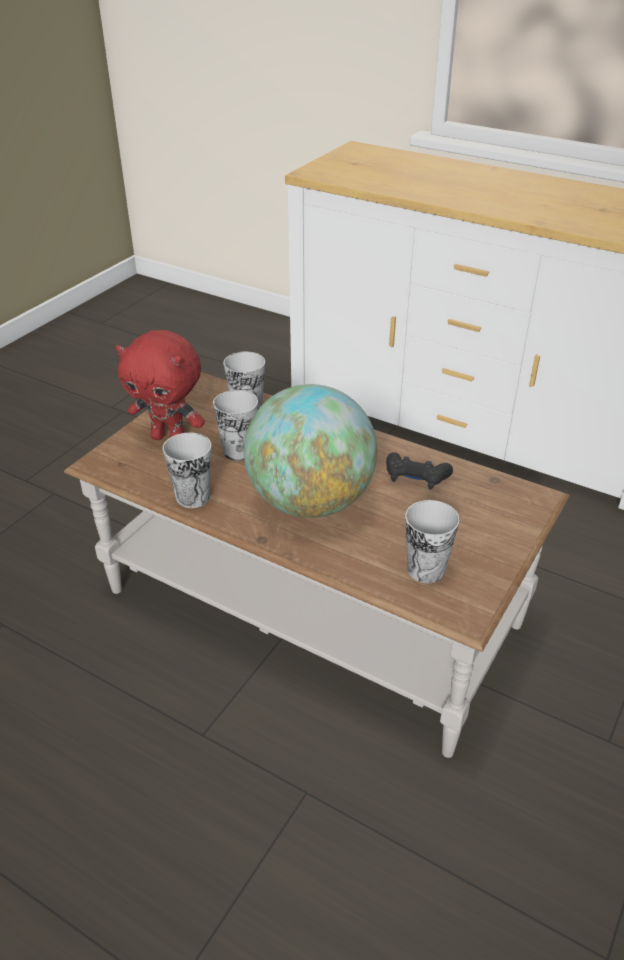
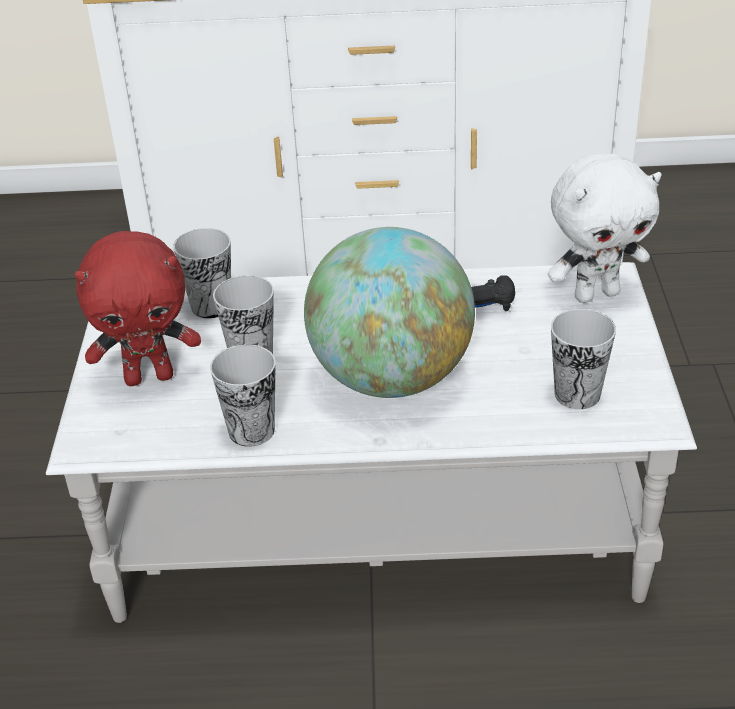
camera: 30 degrees left, 0 degrees up
(312, 607) = (376, 522): brown coffee table -> white coffee table
(512, 505) = (596, 294): none -> white plush toy

